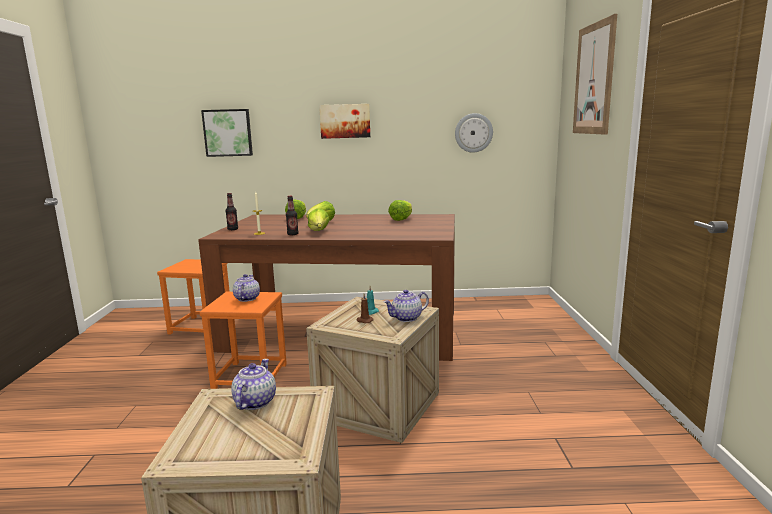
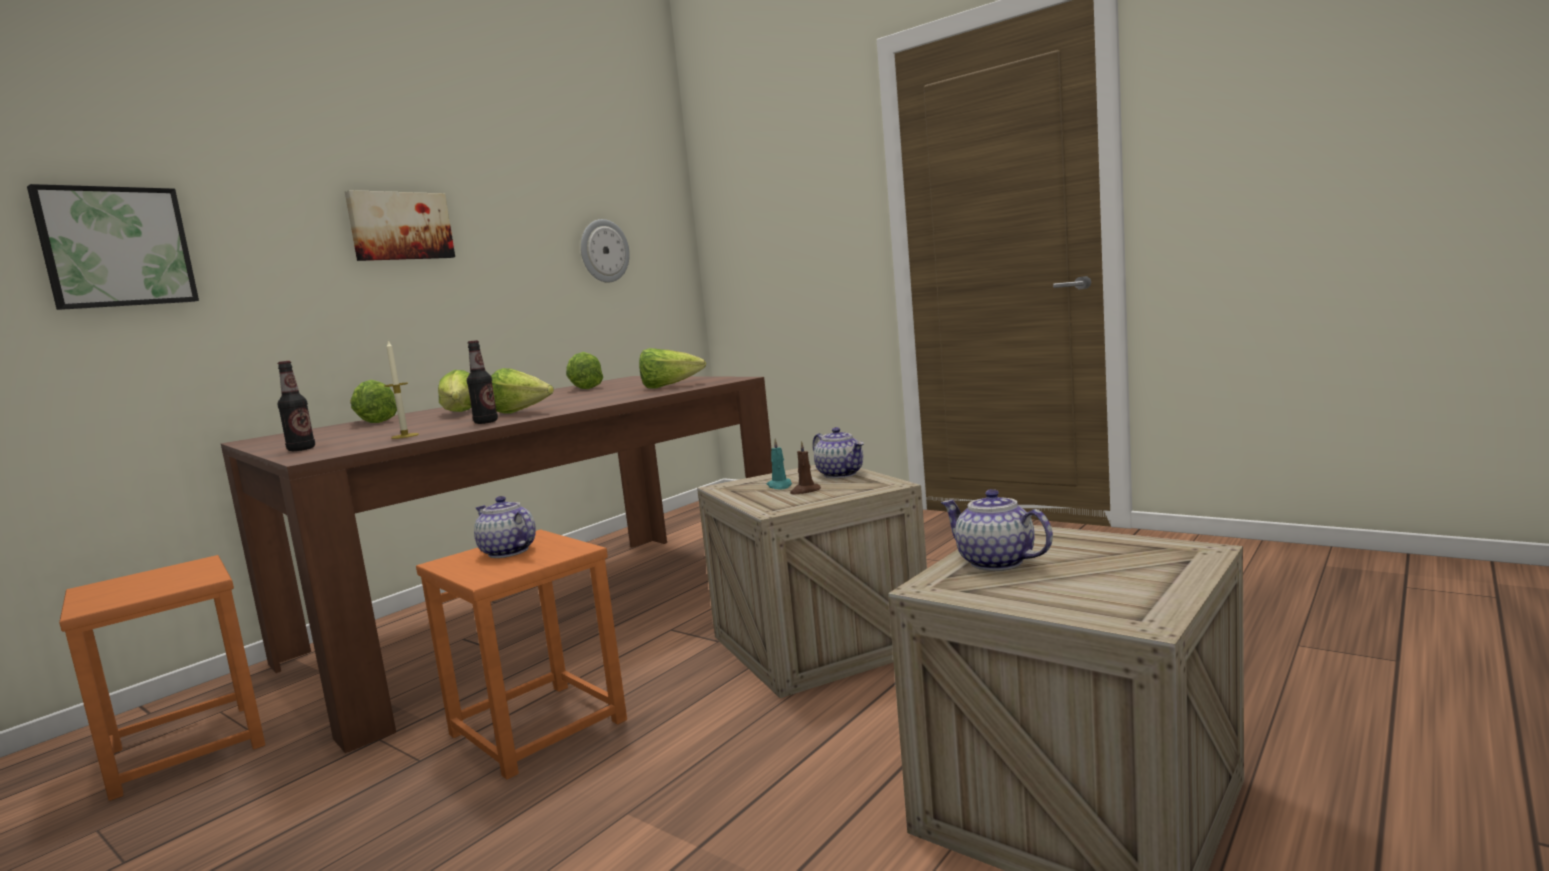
camera: 50 degrees left, 5 degrees down
(406, 318) = (841, 474): teapot -> teapot turned 45 degrees counterclockwise
(407, 232) = (669, 387): none -> lettuce
(594, 79) = (784, 164): picture -> none

